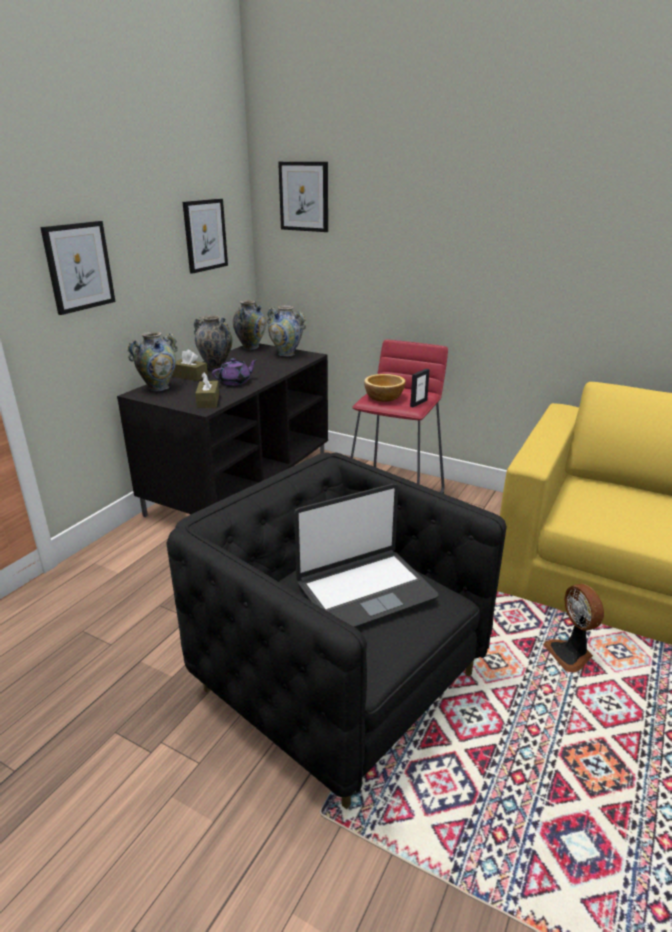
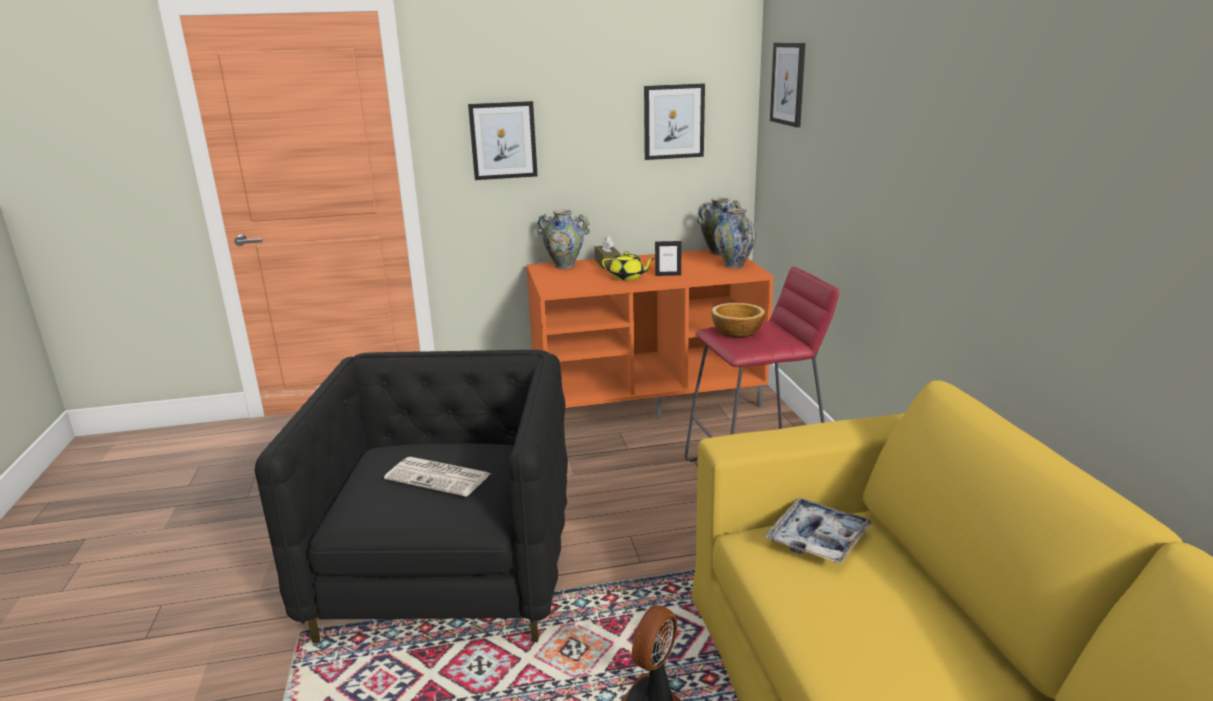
camera: 50 degrees right, 5 degrees down
(208, 401) = (570, 286): brown tissue box -> none
(216, 366) = (646, 261): vase -> none
(235, 382) = (627, 277): purple teapot -> yellow teapot
(240, 484) = (647, 396): black tv stand -> orange tv stand
(365, 590) = (439, 477): laptop -> newspaper
(418, 403) = (755, 348): picture frame -> picture frame (668, 275)
(591, 500) = (817, 539): none -> tray

